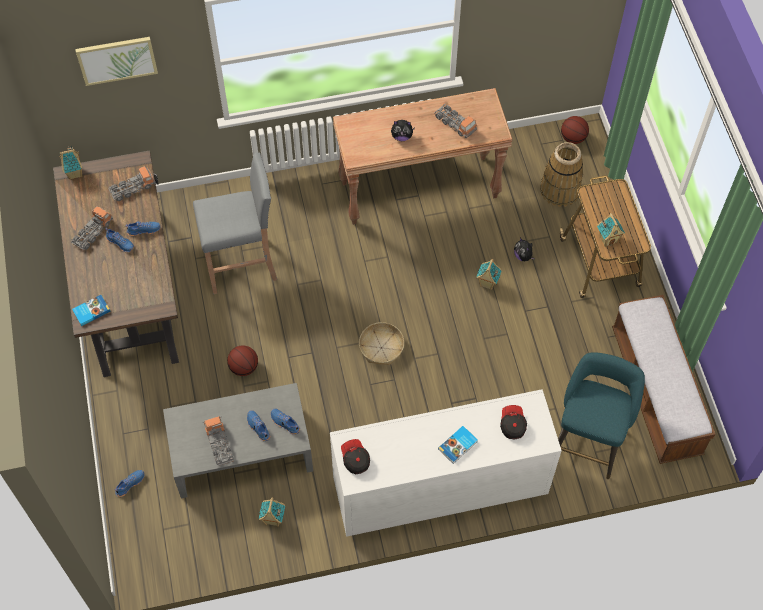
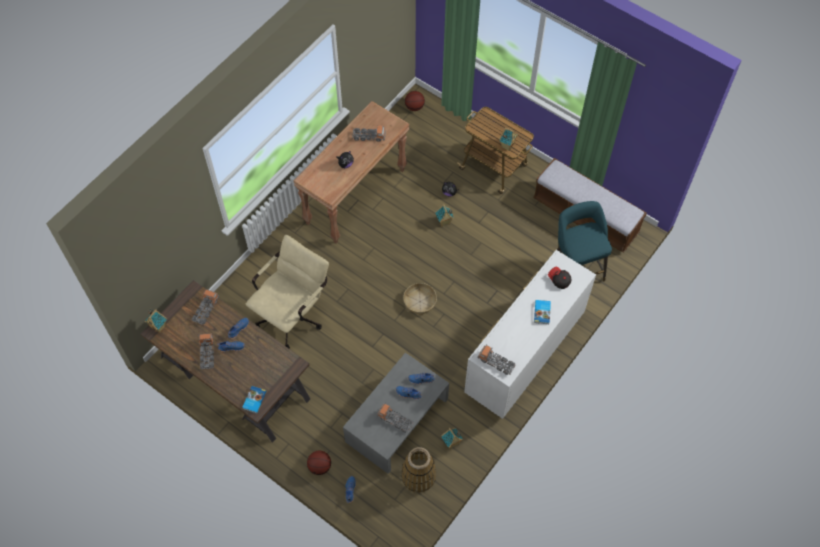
camera: 40 degrees left, 0 degrees up
(117, 60) = (161, 227): picture -> none
(242, 265) = (293, 314): grey stool -> beige office chair
(244, 367) = (352, 372): basketball -> basketball (319, 466)
(355, 459) = (496, 362): cap -> toy truck
(560, 190) = (434, 141): basket -> basket (418, 475)

